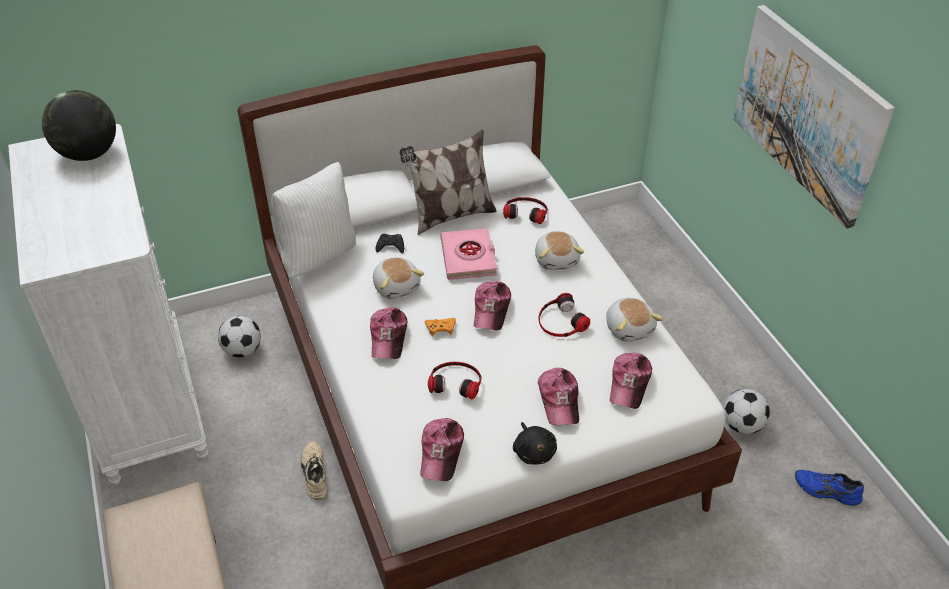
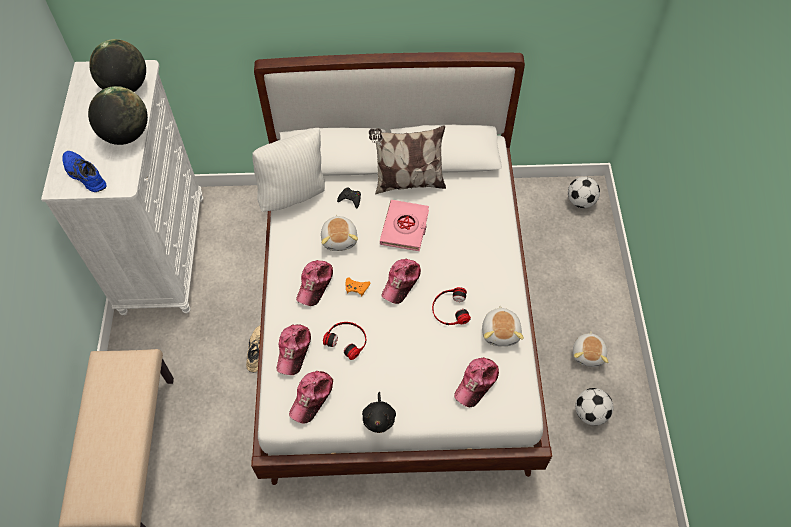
camera: 20 degrees right, 15 degrees up
(110, 198) = (126, 134): none -> globe
(242, 350) = (242, 230): football -> football (580, 201)
(526, 212) = (469, 195): headphones -> none
(557, 259) = (473, 249): plush toy -> plush toy (588, 354)
(559, 400) = (417, 380): cap -> cap (294, 350)
(808, 113) = (708, 204): picture -> none
(826, 492) = (629, 492): blue shoe -> blue shoe (84, 175)

